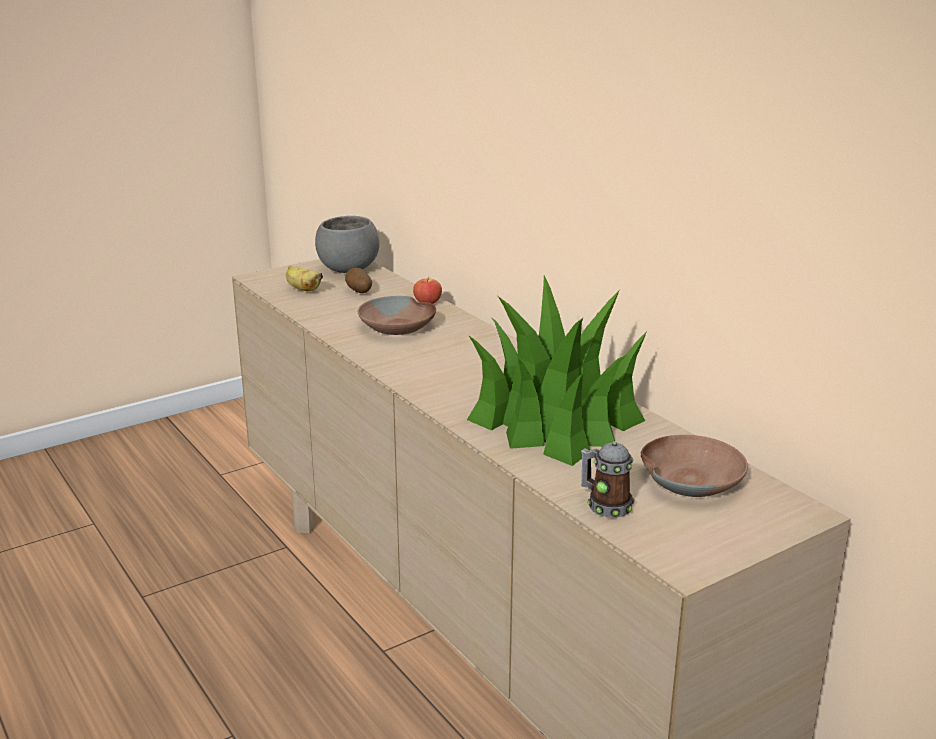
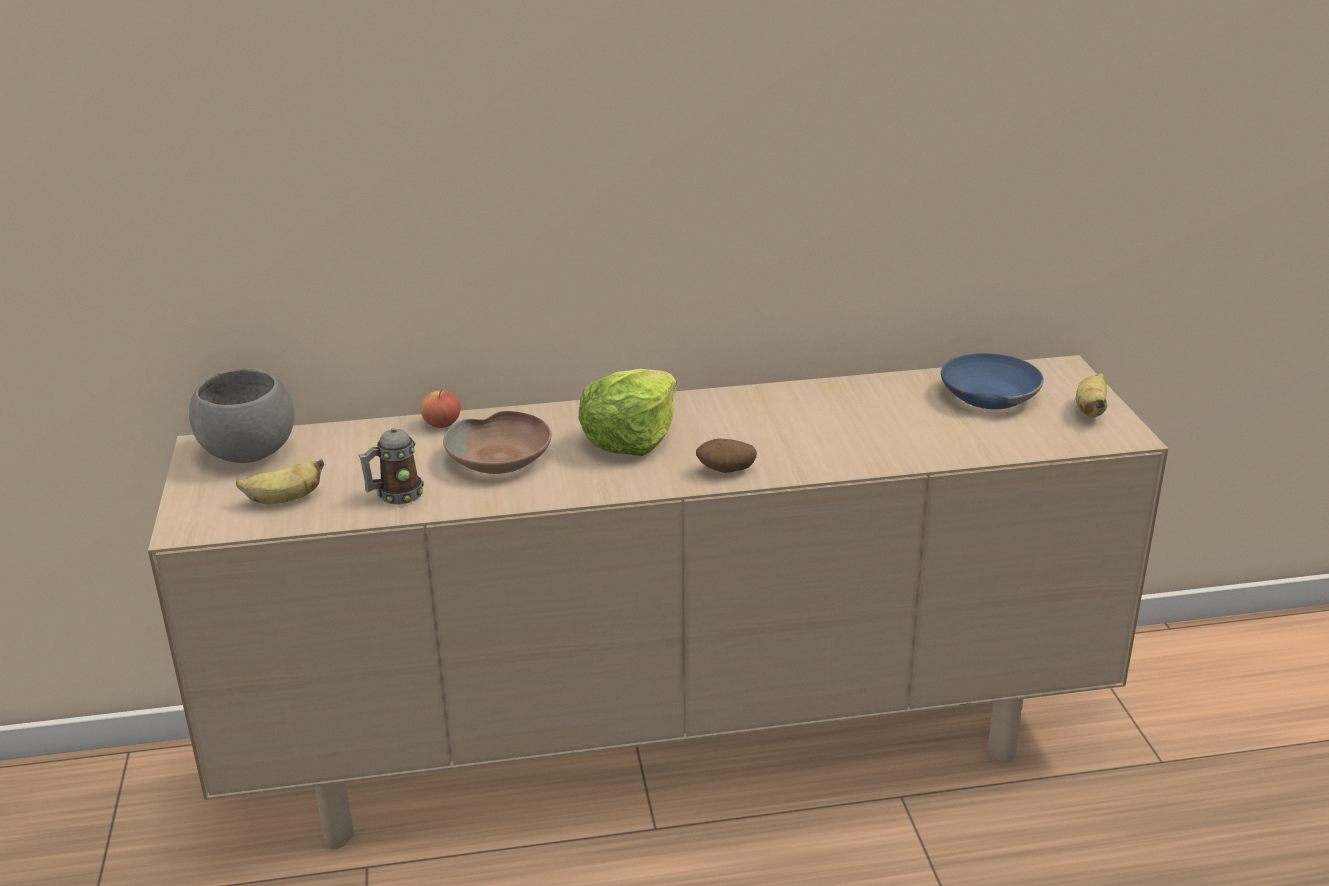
camera: 65 degrees left, 5 degrees up
(358, 291) = (346, 461): potato -> potato (726, 471)
(460, 357) = (630, 439): none -> lettuce
(555, 420) = (831, 425): potted plant -> none
(605, 505) = (1013, 443): mug -> mug (395, 495)
(691, 480) = (987, 395): brown bowl -> blue bowl
(722, 539) = (1090, 410): none -> banana

